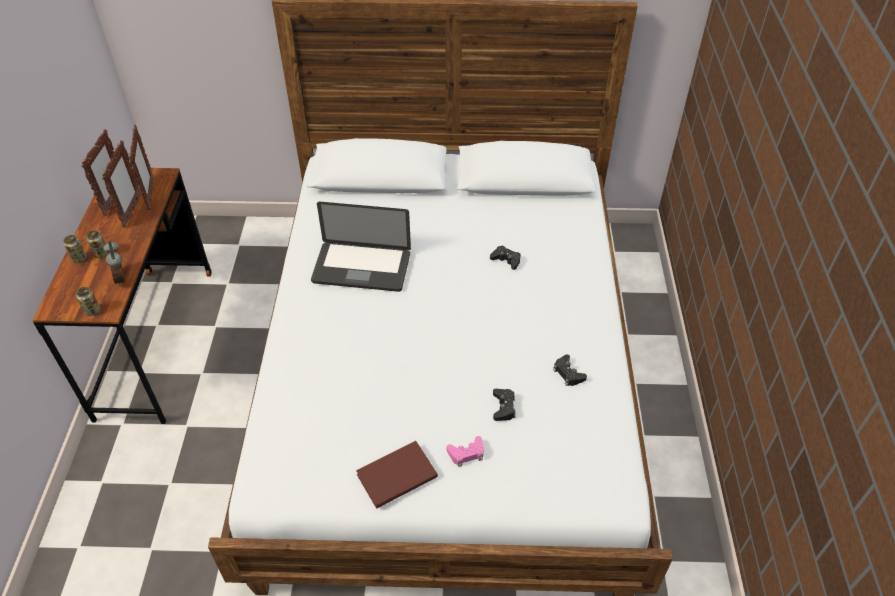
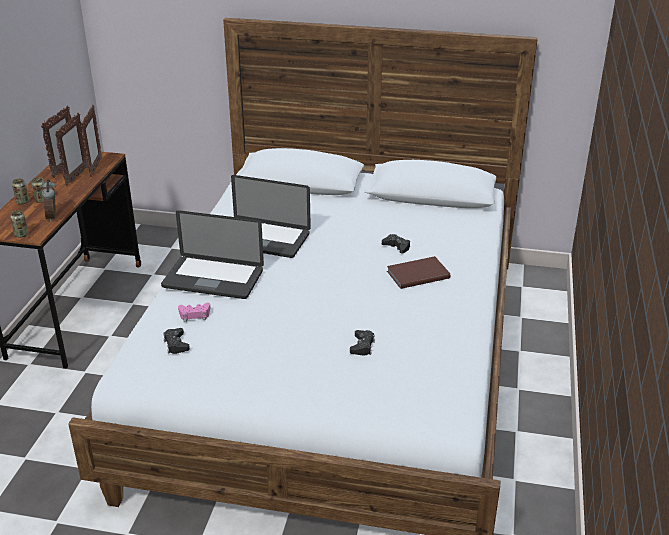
camera: 10 degrees right, 15 degrees down
(322, 334) = (213, 279): none -> laptop
(395, 475) = (247, 381): brown book -> brown book (416, 274)
(466, 454) = (317, 374): pink game controller -> pink game controller (194, 314)
(568, 373) = (430, 329): black game controller -> black game controller (176, 344)

